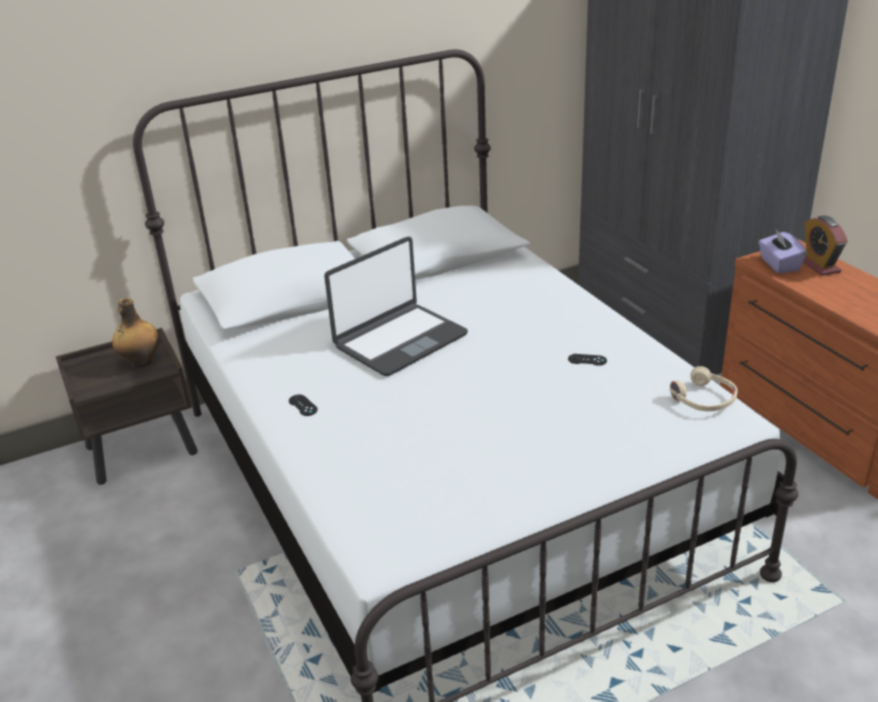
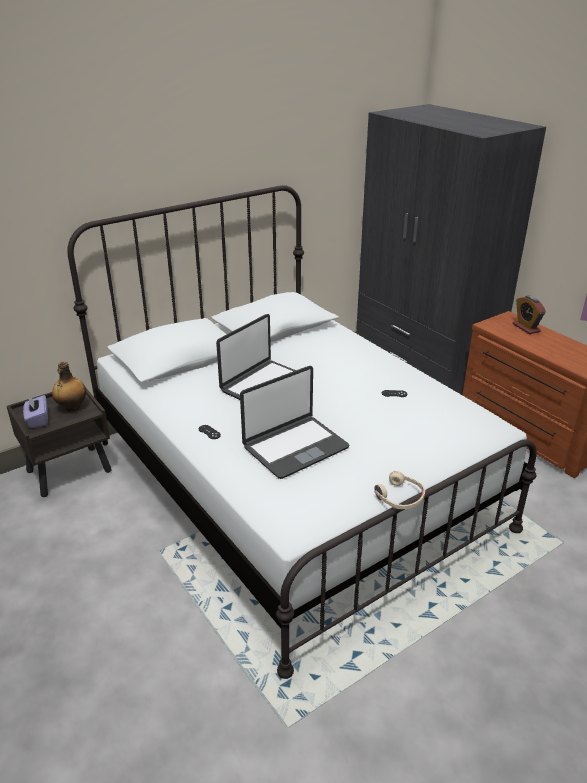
camera: 10 degrees left, 0 degrees up
(418, 433) = (294, 447): none -> laptop
(703, 399) = (475, 416): beige headphones -> beige headphones (400, 497)
(778, 264) = (501, 327): purple tissue box -> purple tissue box (38, 420)

